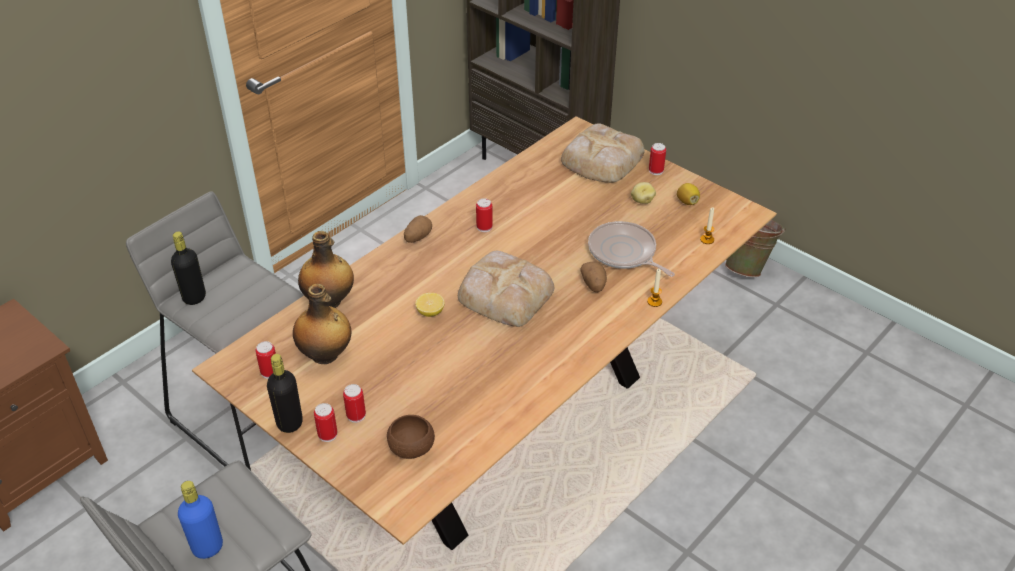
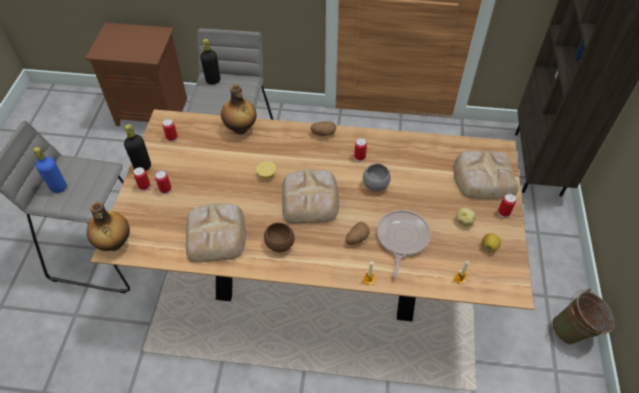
camera: 55 degrees right, 10 degrees up
(326, 355) = (199, 151): bottle -> bottle (114, 243)
(412, 449) = (157, 227): brown bowl -> brown bowl (279, 244)
(479, 396) = (216, 234): none -> bread
(535, 235) = (375, 185): none -> grey bowl

